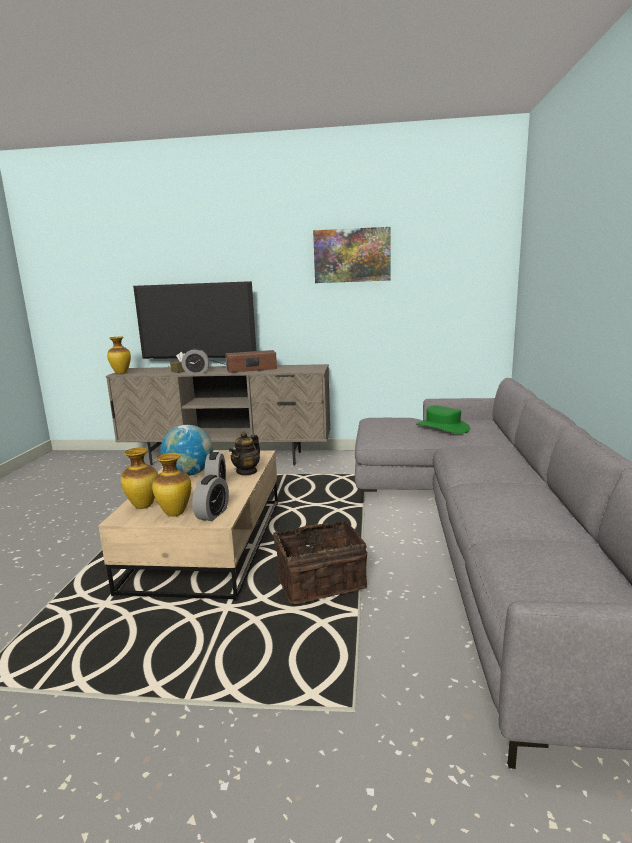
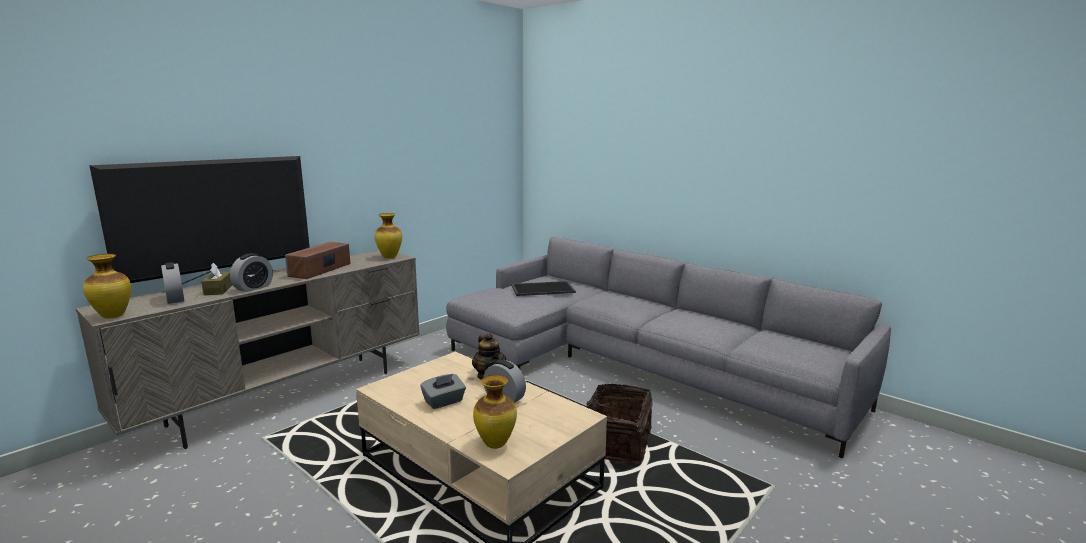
camera: 55 degrees left, 0 degrees up
(174, 514) = (540, 433): vase -> vase (389, 257)
(189, 474) = (444, 402): globe -> grey tissue box
(212, 514) = (568, 416): alarm clock -> alarm clock (175, 299)
(352, 255) = (399, 125): picture -> none
(442, 427) = (543, 288): green hat -> tray

